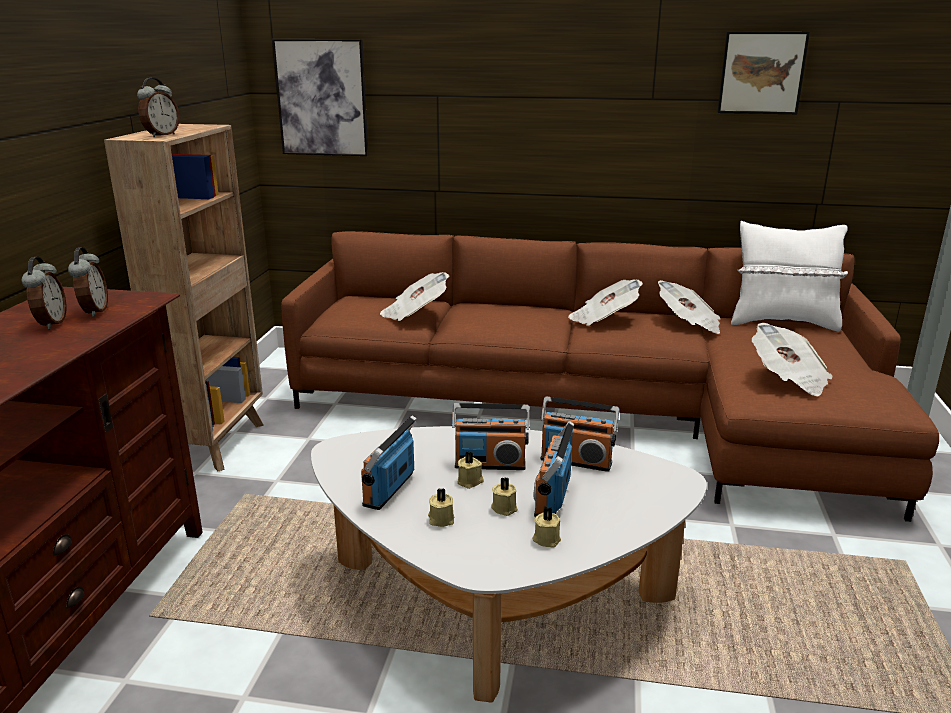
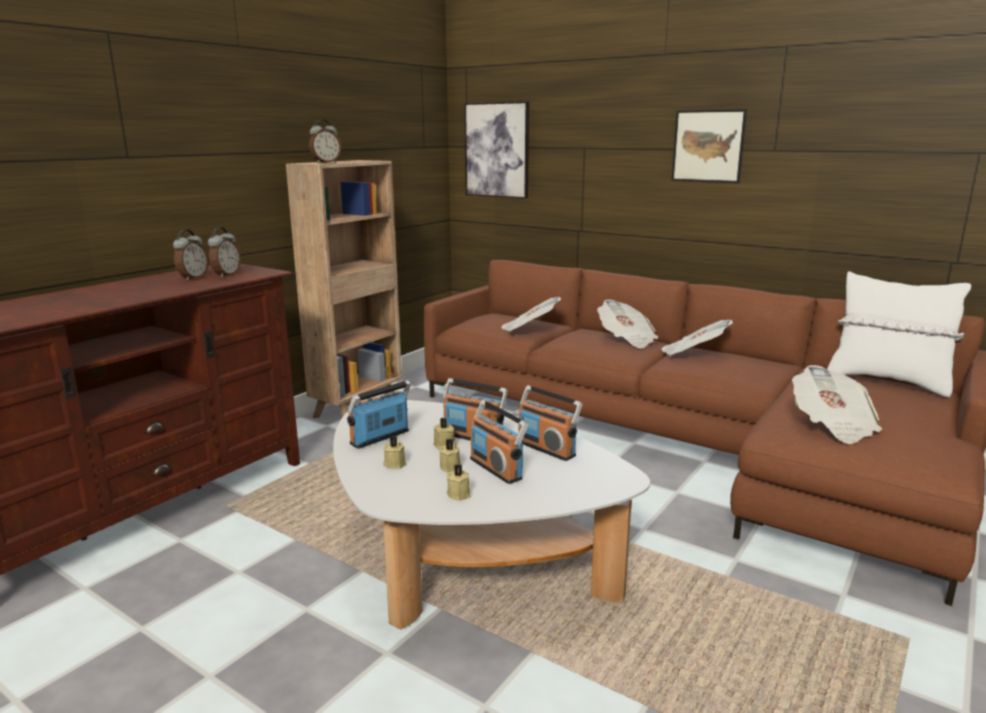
camera: 25 degrees right, 5 degrees down
(552, 497) = (496, 468): radio -> radio turned 75 degrees counterclockwise
(689, 324) = (777, 369): newspaper -> newspaper (626, 339)
(762, 73) = (888, 123): picture -> picture (708, 146)

